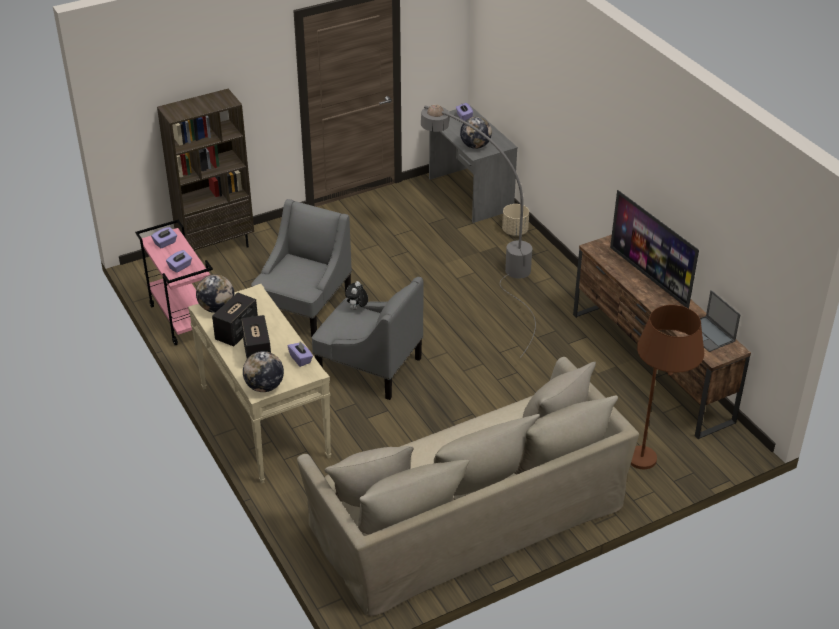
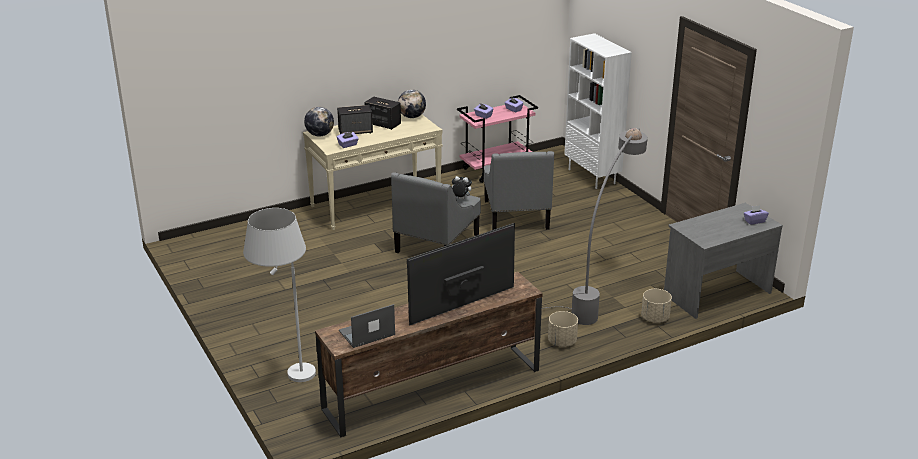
camera: 90 degrees right, 10 degrees down
(216, 247) = (592, 176): brown bookcase -> white bookcase
(304, 306) = (516, 214): grey armchair -> grey armchair turned 60 degrees clockwise
(466, 514) = (258, 284): beige sofa -> none
(475, 146) = (697, 226): globe -> none
(560, 286) = (562, 341): none -> beige planter
(651, 469) = (286, 378): brown floor lamp -> white floor lamp

